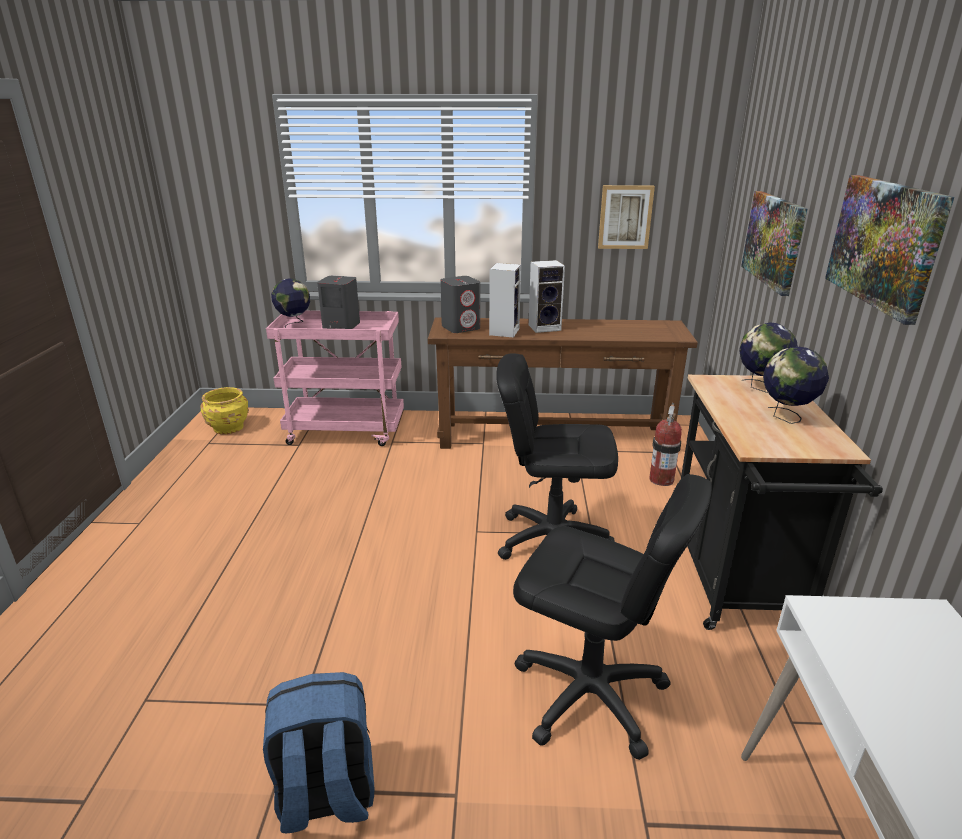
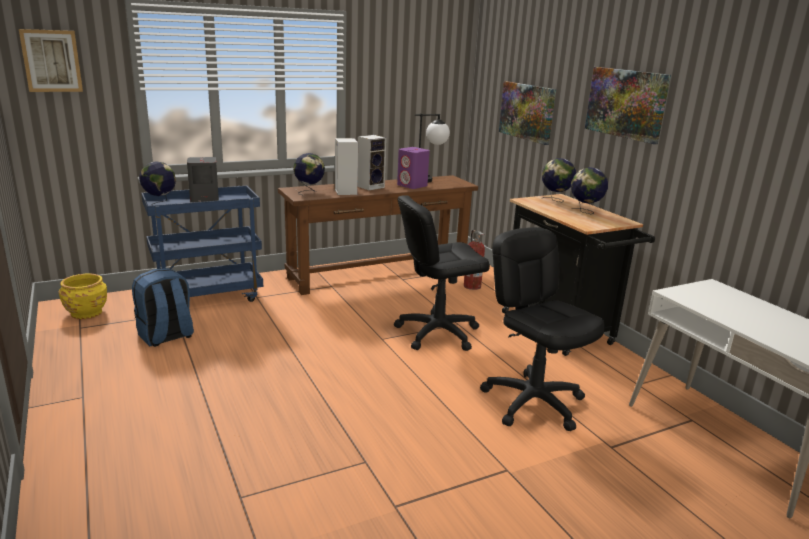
camera: 30 degrees left, 5 degrees down
(326, 795) = (432, 497): blue backpack -> blue backpack (166, 336)
(347, 431) = (209, 297): pink cart -> blue cart
(461, 327) = (309, 192): grey speaker -> globe
(590, 694) = (533, 402): black office chair -> black office chair turned 120 degrees counterclockwise
(601, 331) = (412, 186): none -> purple speaker
(625, 217) = (408, 102): picture -> picture (51, 61)
(637, 325) = (430, 180): none -> table lamp

